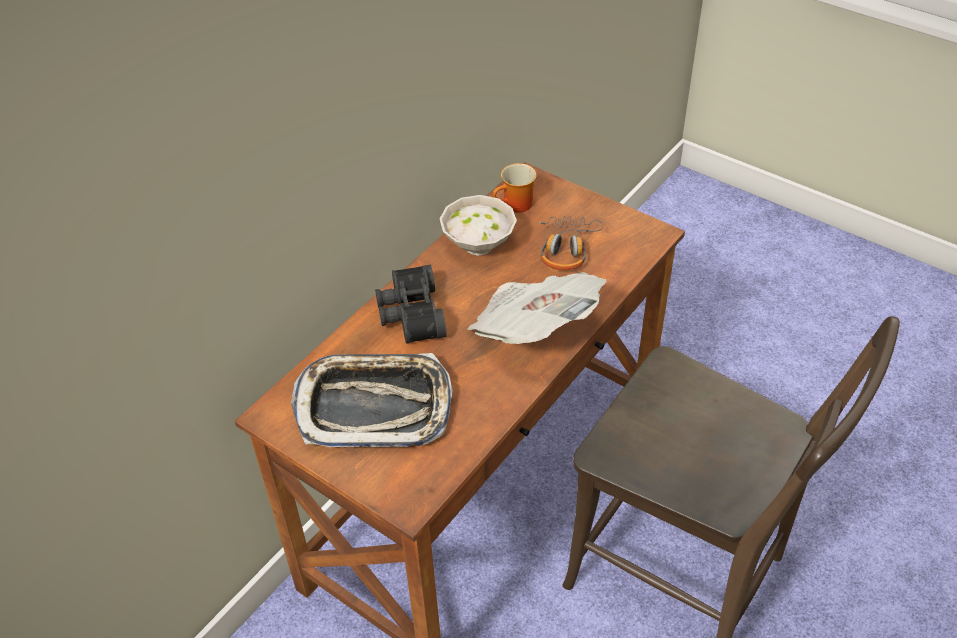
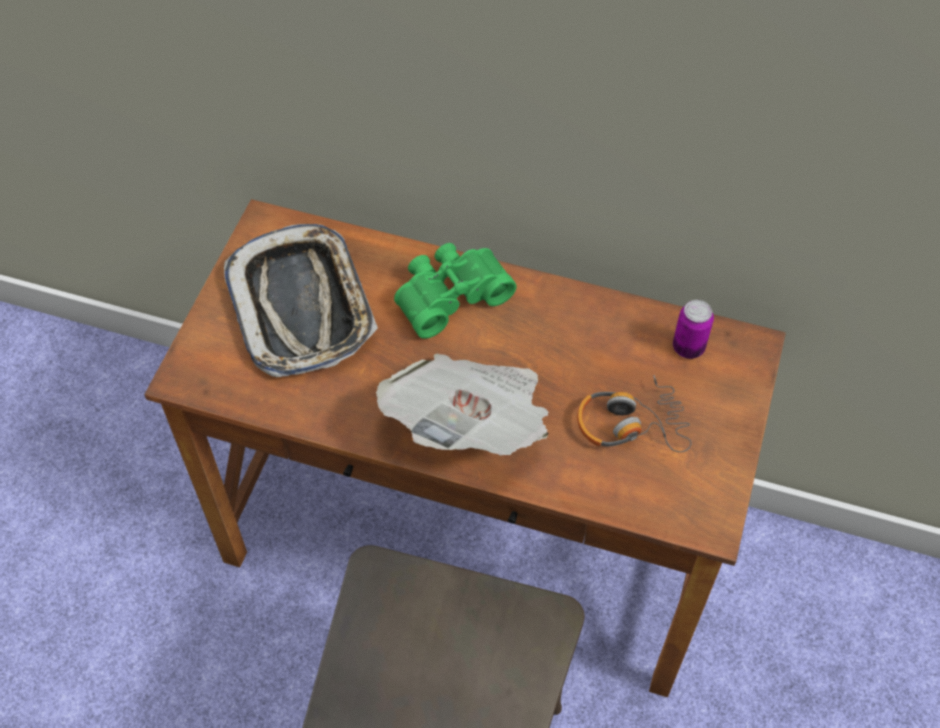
camera: 70 degrees right, 10 degrees up
(409, 314) = (449, 294): black binoculars -> green binoculars
(480, 247) = (593, 330): white bowl -> none
(516, 206) = (688, 347): mug -> can

